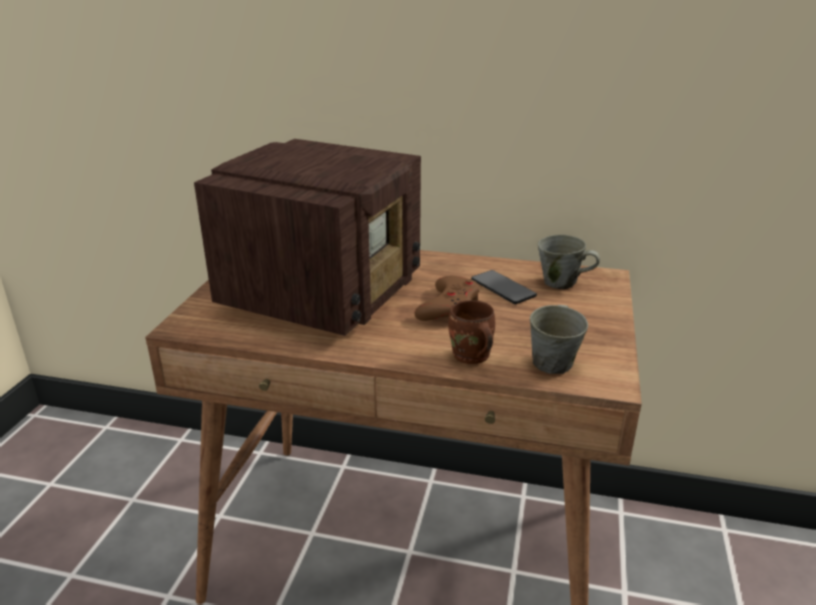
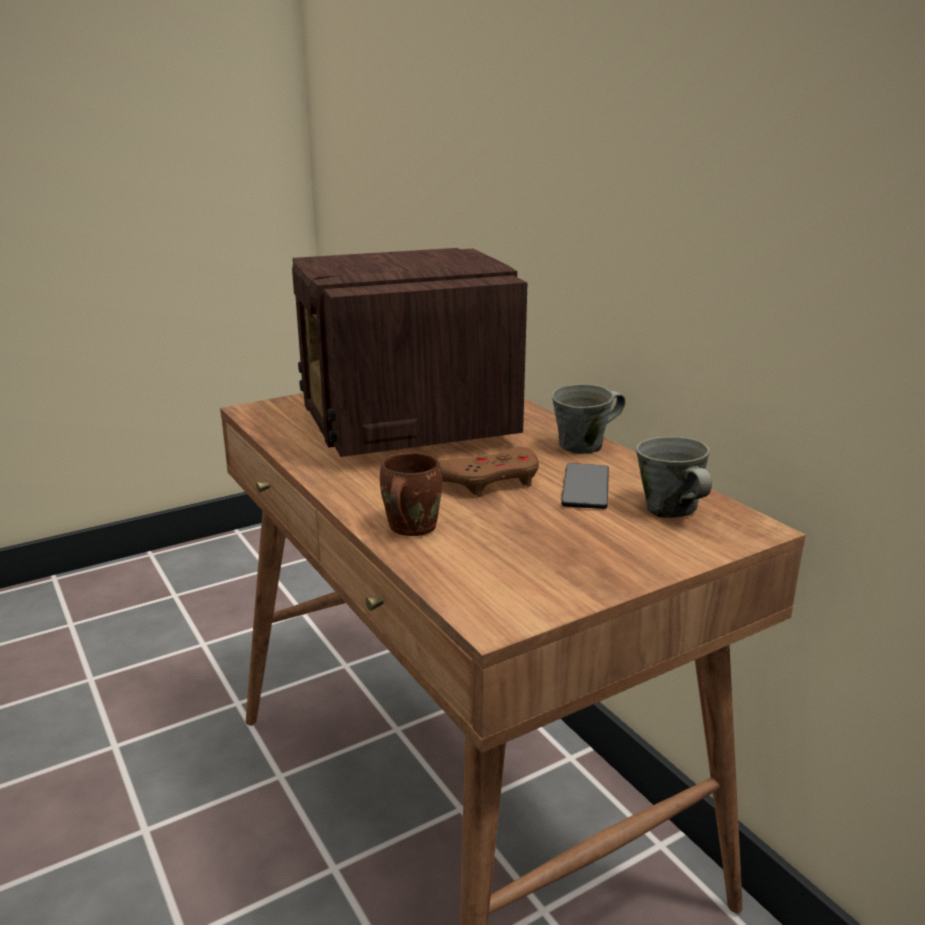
camera: 45 degrees right, 5 degrees down
(325, 292) = (406, 426): radio -> radio turned 90 degrees clockwise
(553, 362) = (479, 571): grey mug -> grey mug (584, 445)

